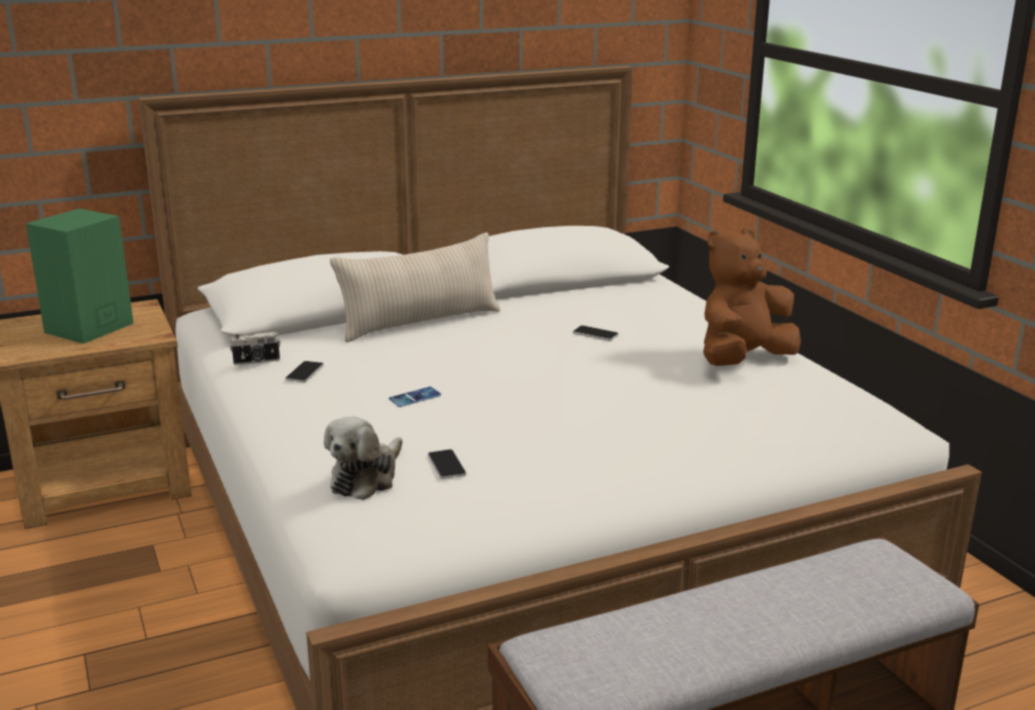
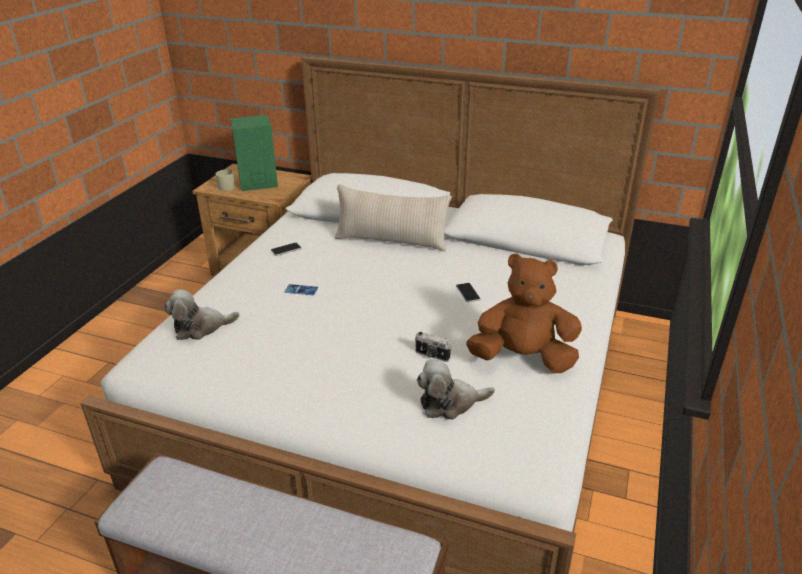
camera: 45 degrees right, 10 degrees up
(43, 345) = (227, 186): none -> beige mug
(256, 361) = (280, 233): camera -> camera (432, 355)
(446, 465) = (240, 340): phone -> none
(756, 414) = (450, 403): none -> plush toy

